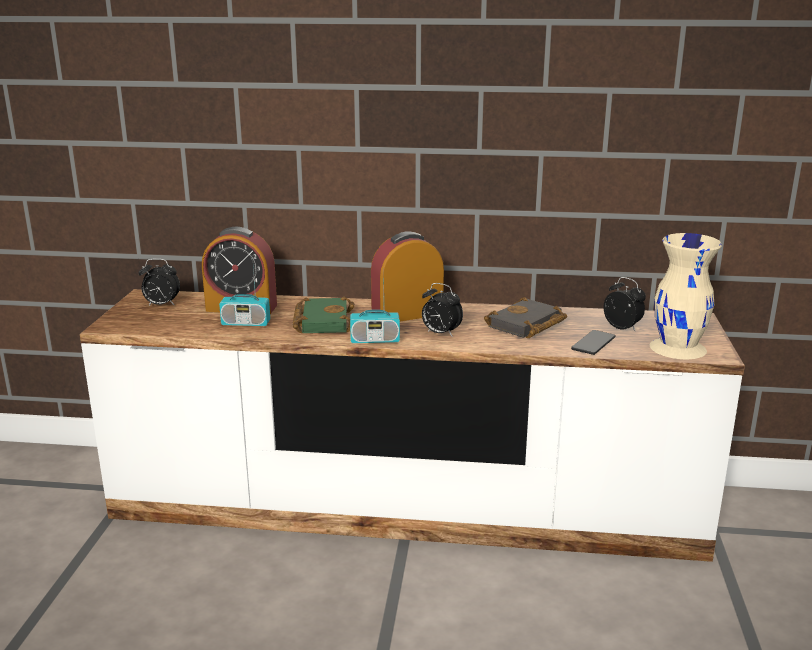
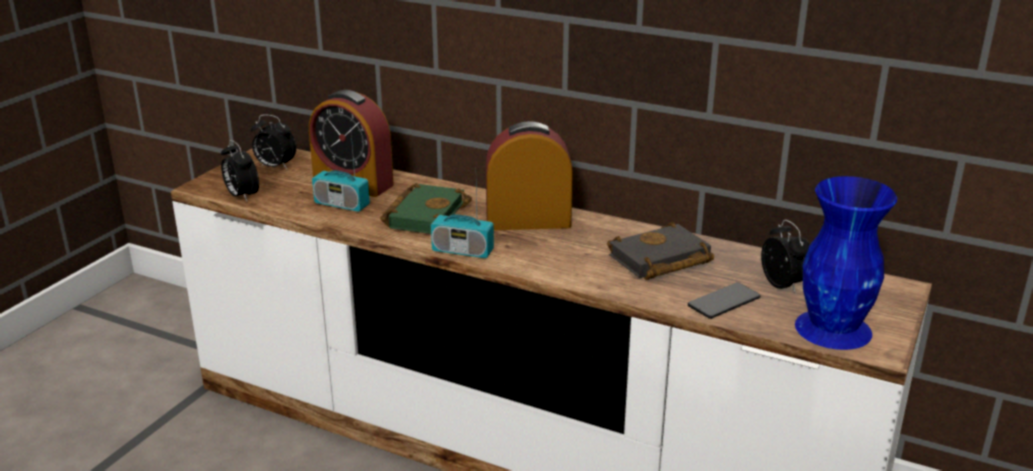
camera: 20 degrees right, 5 degrees up
(440, 333) = (545, 255): alarm clock -> alarm clock (242, 196)
(679, 348) = (834, 329): beige vase -> blue vase

